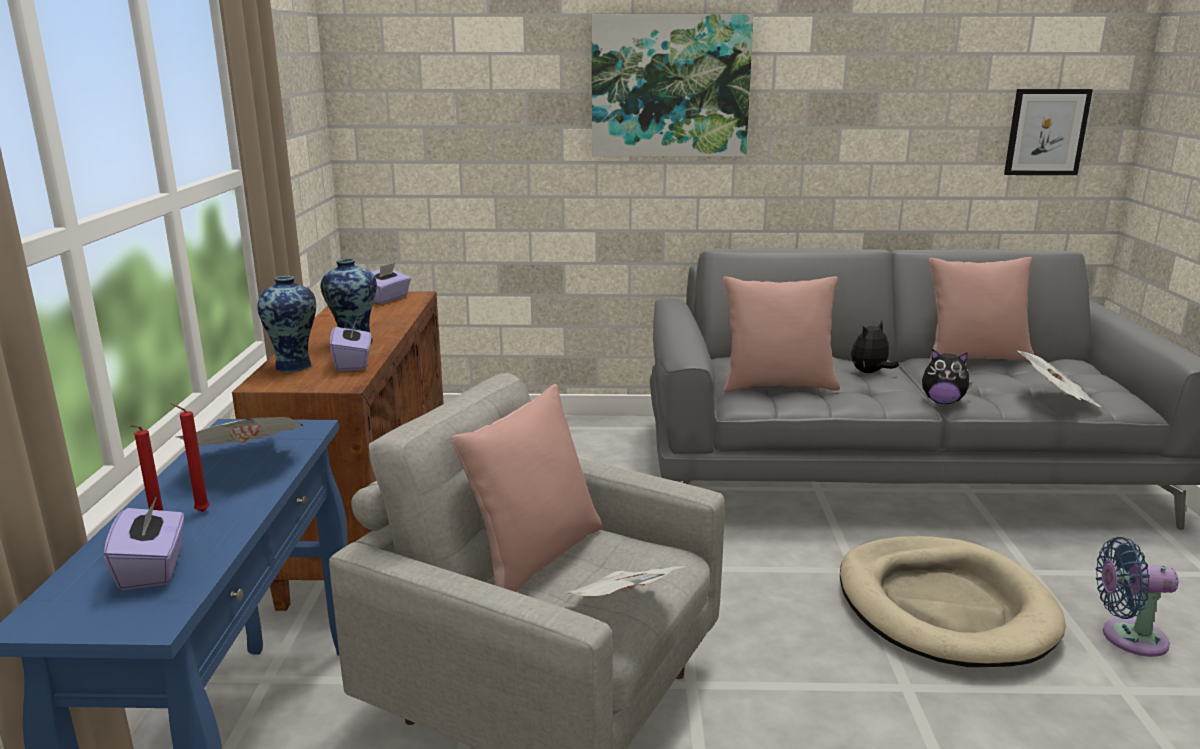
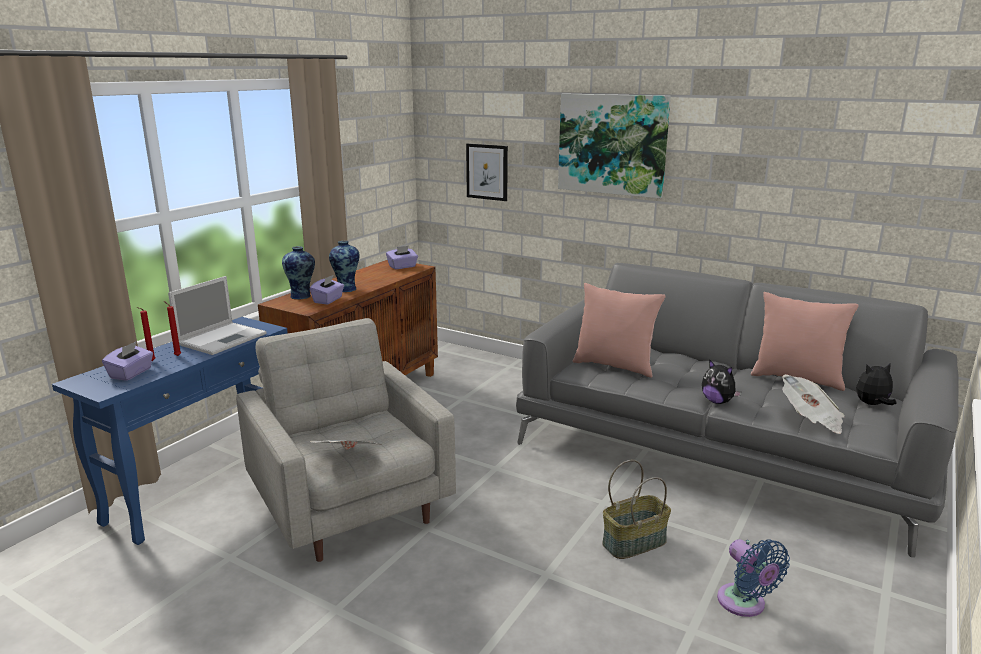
camera: 30 degrees right, 0 degrees up
(247, 461) = (223, 338): newspaper -> laptop
(534, 557) = (346, 424): pink pillow -> none
(870, 373) = (696, 371): plush toy -> plush toy (872, 404)
(944, 607) = (634, 542): beige dog bed -> basket
(1046, 132) = (916, 200): picture -> picture (487, 172)
(1127, 637) = (744, 604): blue fan -> blue fan turned 150 degrees counterclockwise

